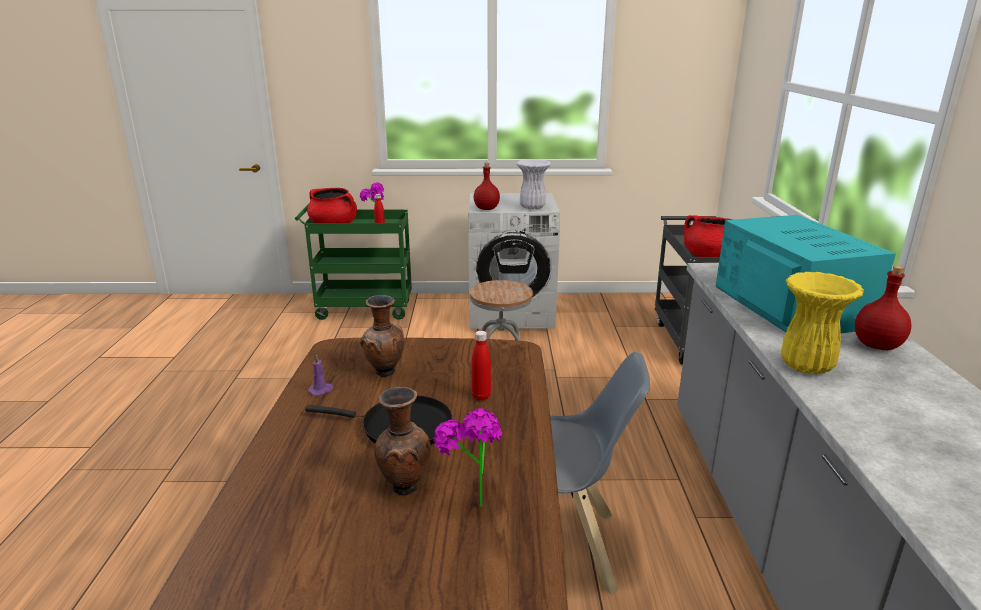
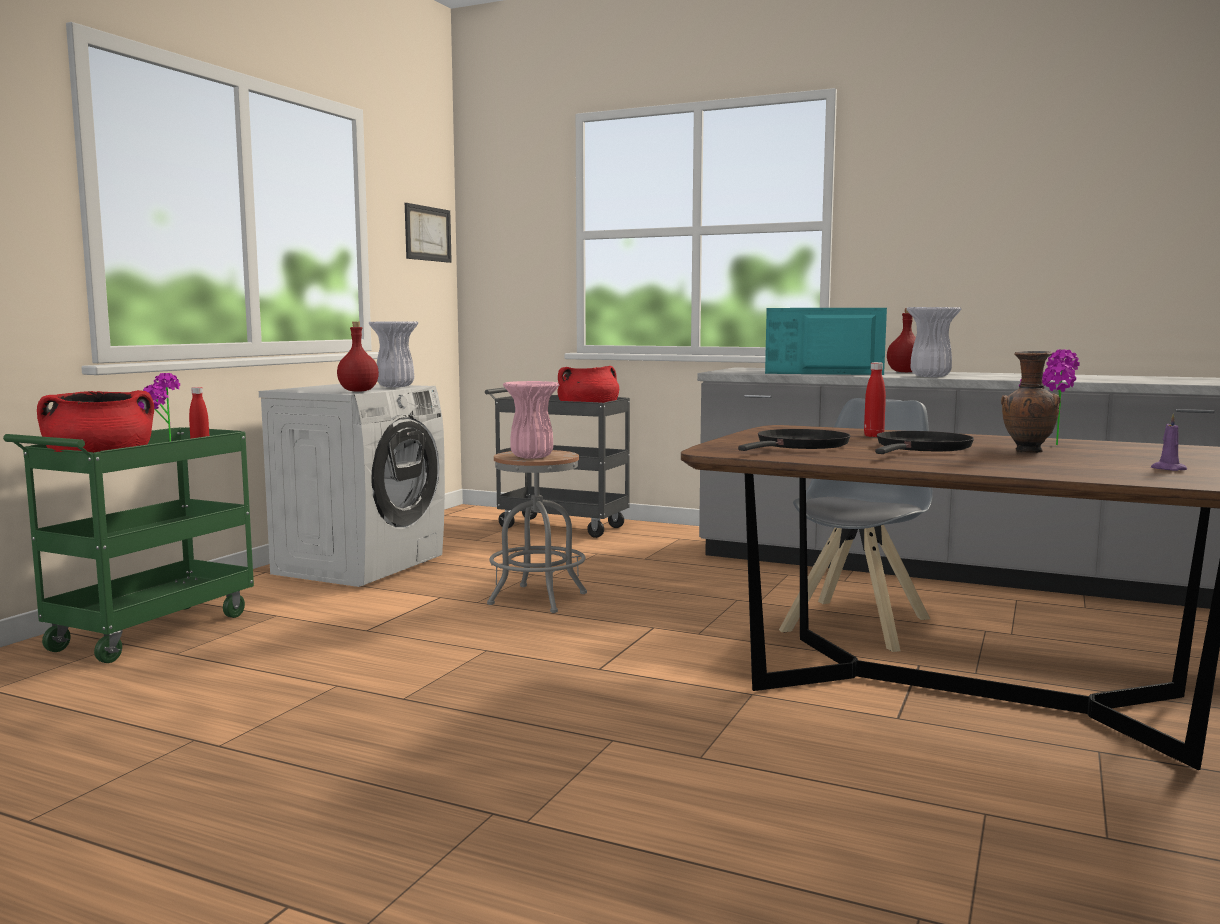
camera: 65 degrees left, 15 degrees down
(321, 390) = (824, 457): purple candle -> purple candle (1167, 469)
(385, 373) = (800, 446): brown vase -> black frying pan
(489, 291) = (531, 457): none -> pink vase
(691, 72) = (427, 233): none -> picture
(807, 366) = (929, 376): yellow vase -> white vase

